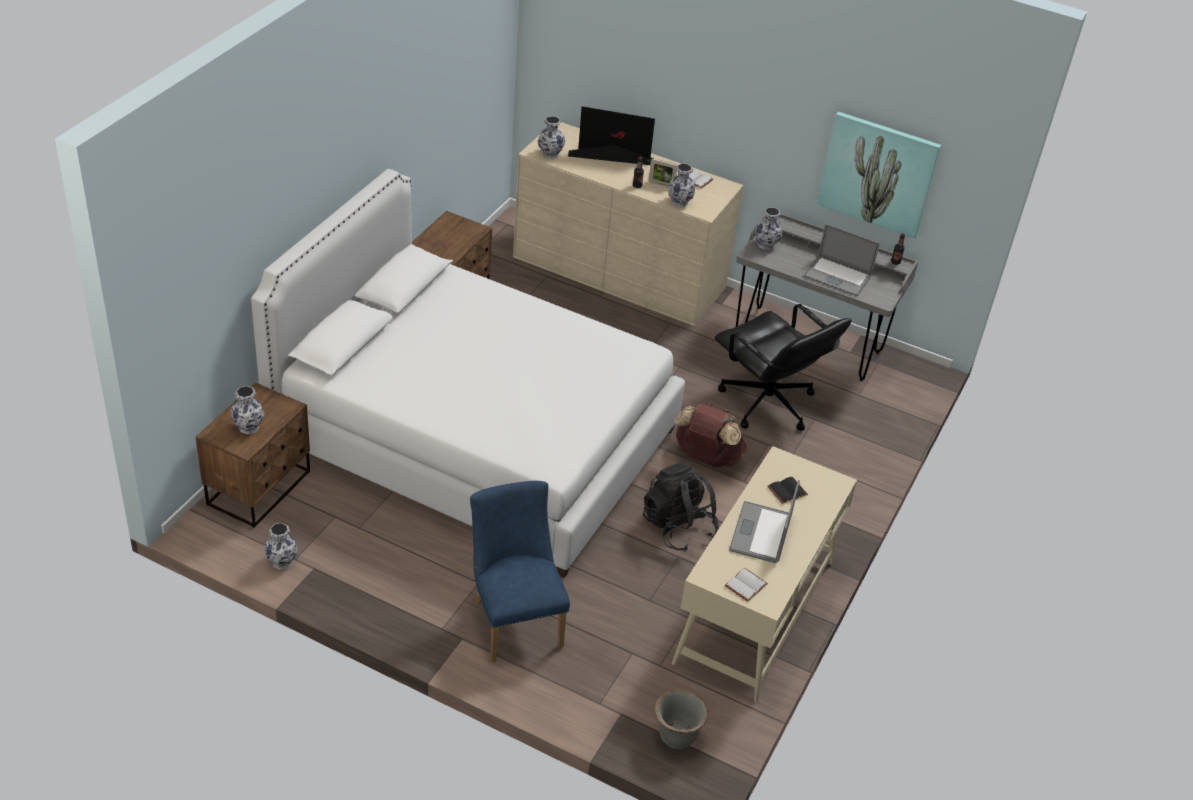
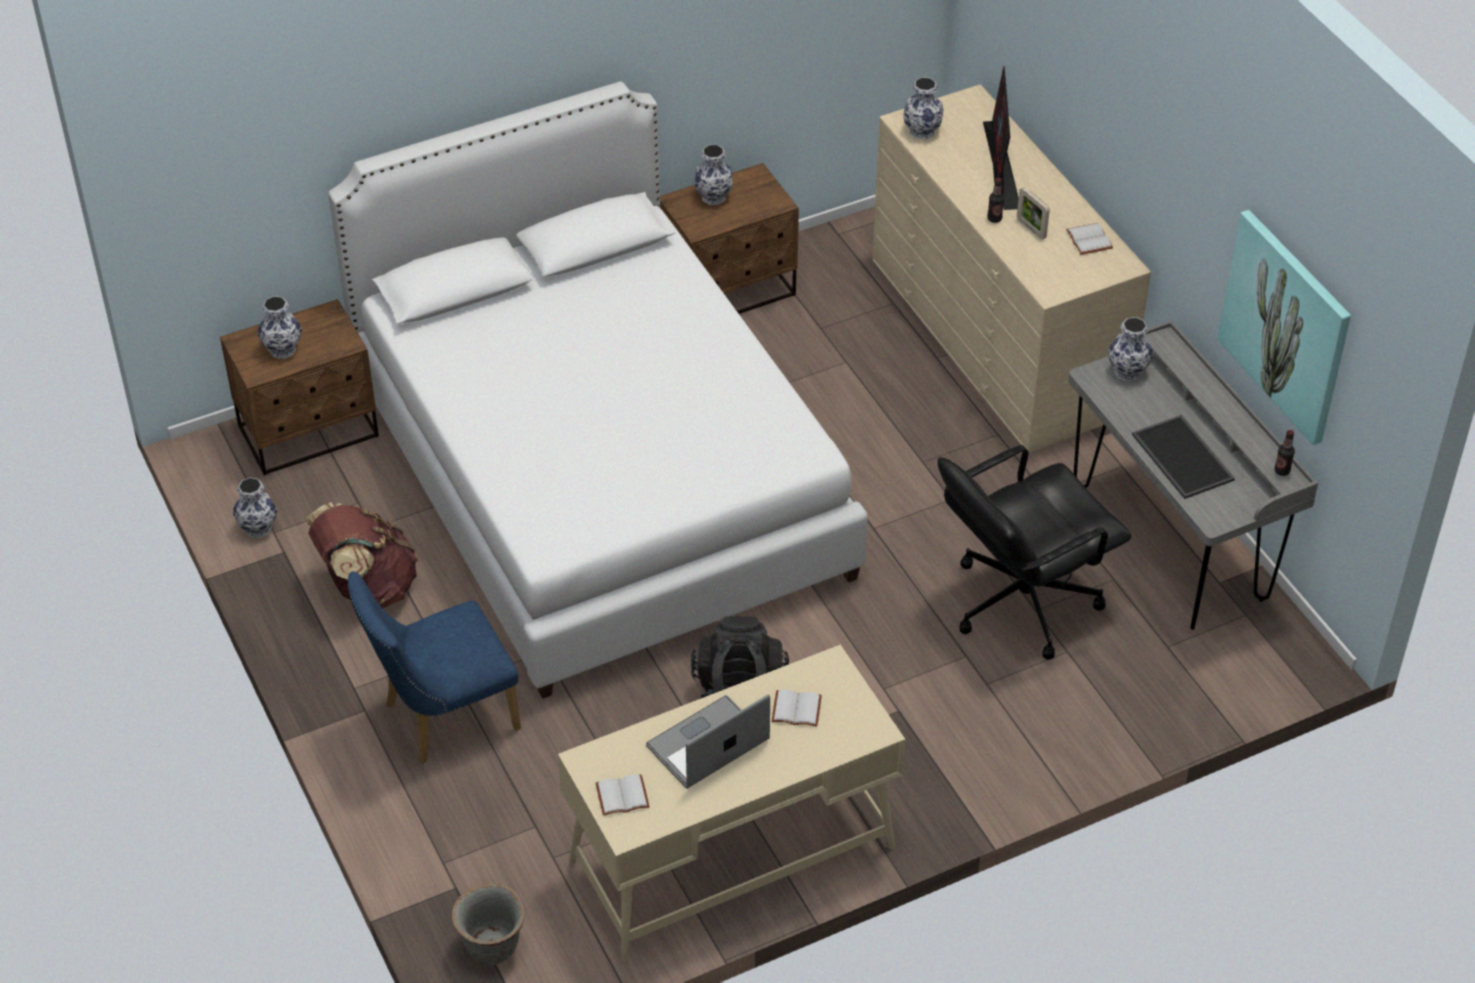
camera: 40 degrees right, 5 degrees up
(514, 619) = (441, 718): blue chair -> blue chair turned 135 degrees counterclockwise
(611, 158) = (1001, 166): monitor -> monitor turned 135 degrees counterclockwise
(679, 202) = (1029, 262): vase -> vase (713, 196)
(706, 458) = (864, 635): brown backpack -> brown backpack (367, 587)
(767, 404) = (1021, 602): black office chair -> black office chair turned 60 degrees clockwise
(787, 490) = (797, 708): black book -> white book
(837, 276) = (1184, 457): laptop -> tray

